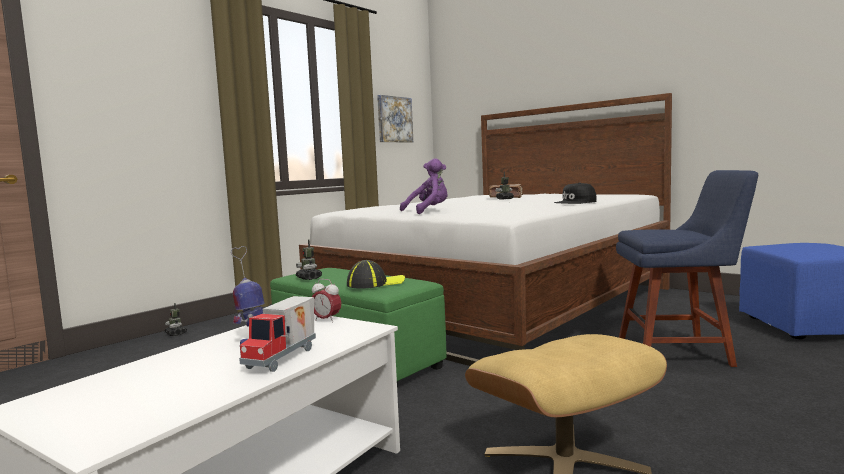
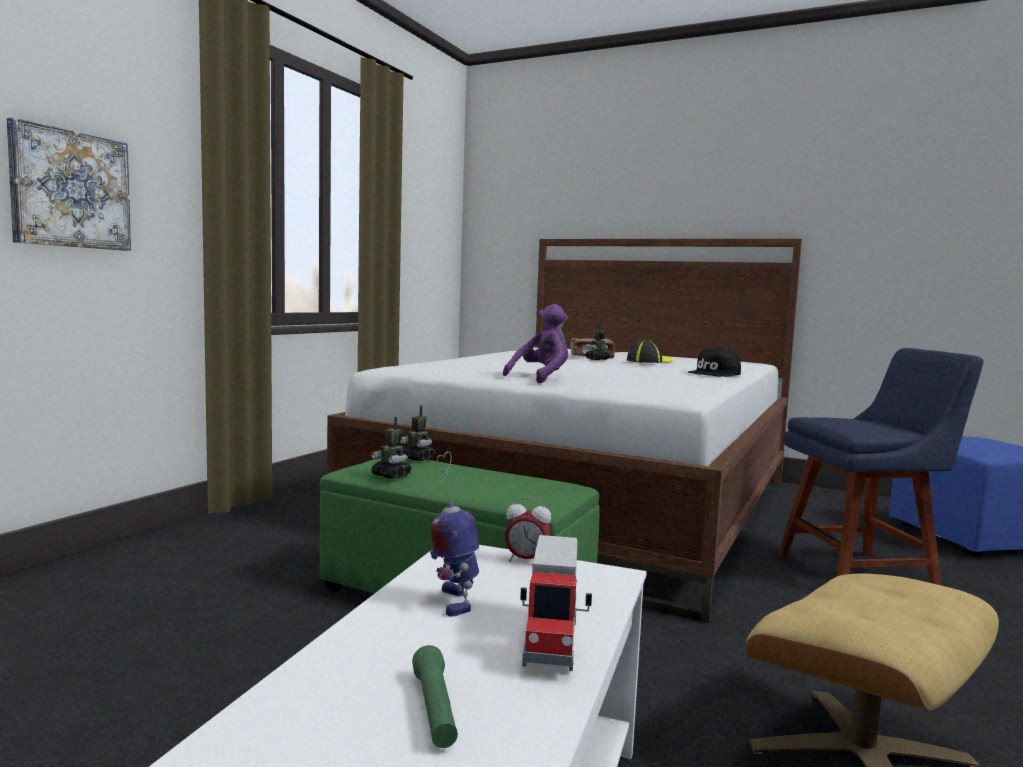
camera: 15 degrees left, 0 degrees up
(173, 385) = (435, 710): none -> green flashlight
(176, 334) = (118, 554): toy robot -> toy robot (417, 458)
(375, 283) = (509, 488): cap -> cap (649, 361)
(394, 119) = (419, 232): picture -> picture (70, 189)

